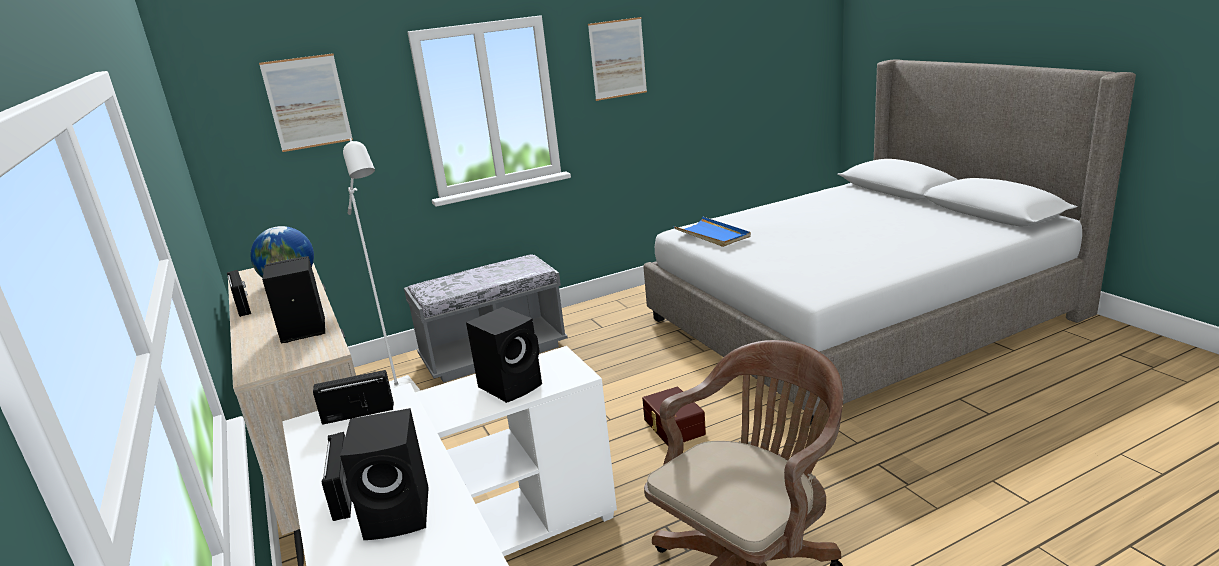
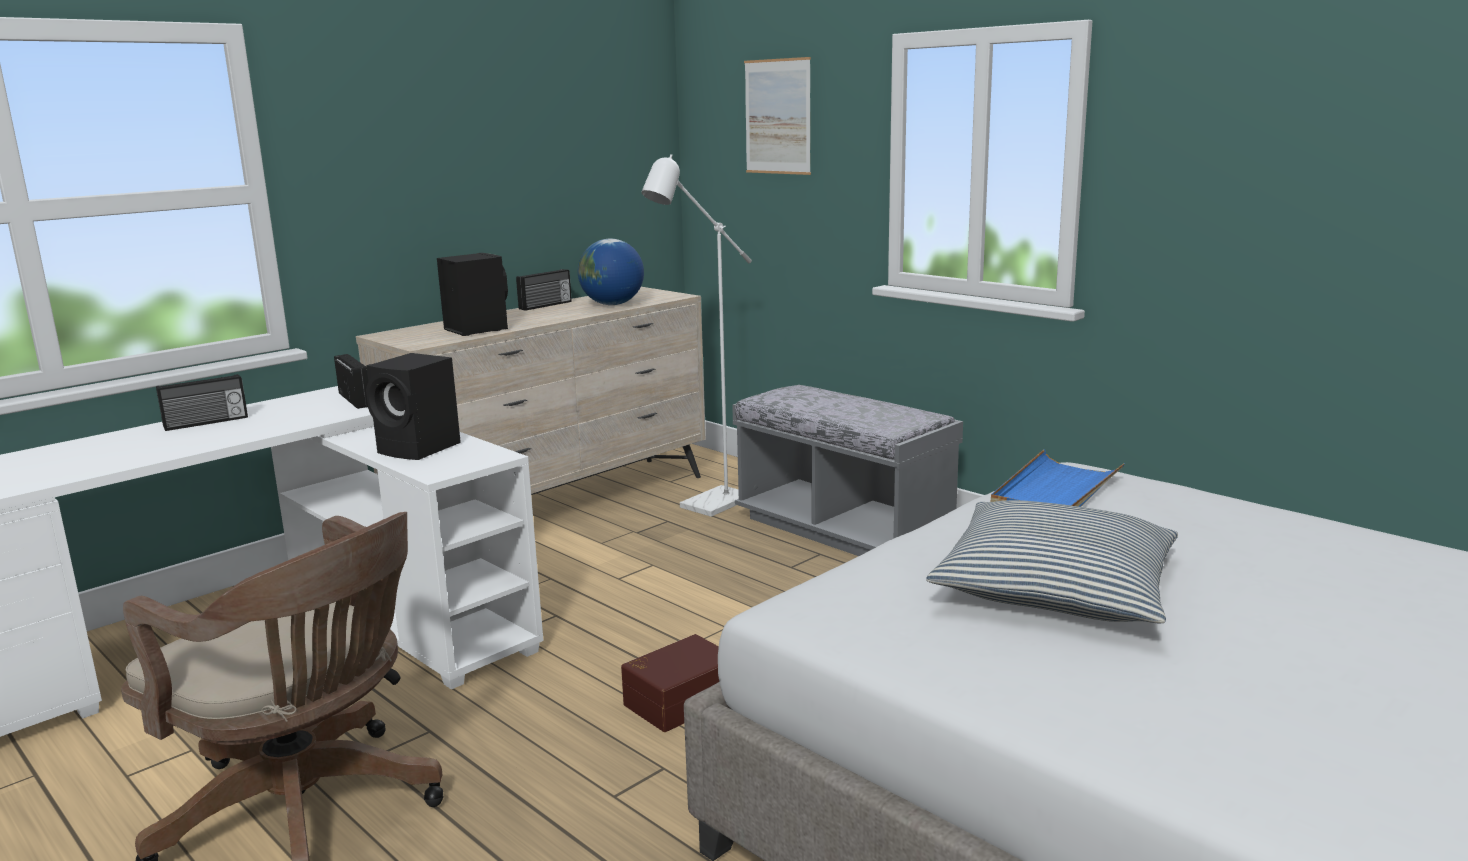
camera: 70 degrees right, 5 degrees down
(400, 513) = (156, 444): black speaker -> none
(618, 59) = (1229, 118): picture -> none
(810, 248) = (1056, 586): none -> pillow

